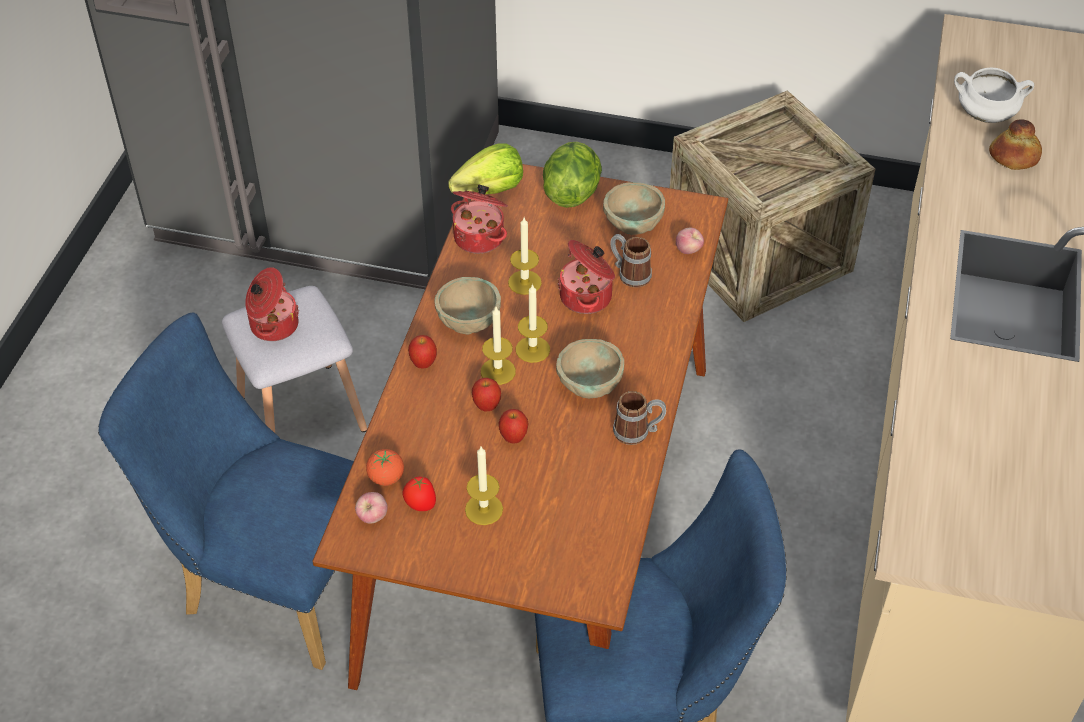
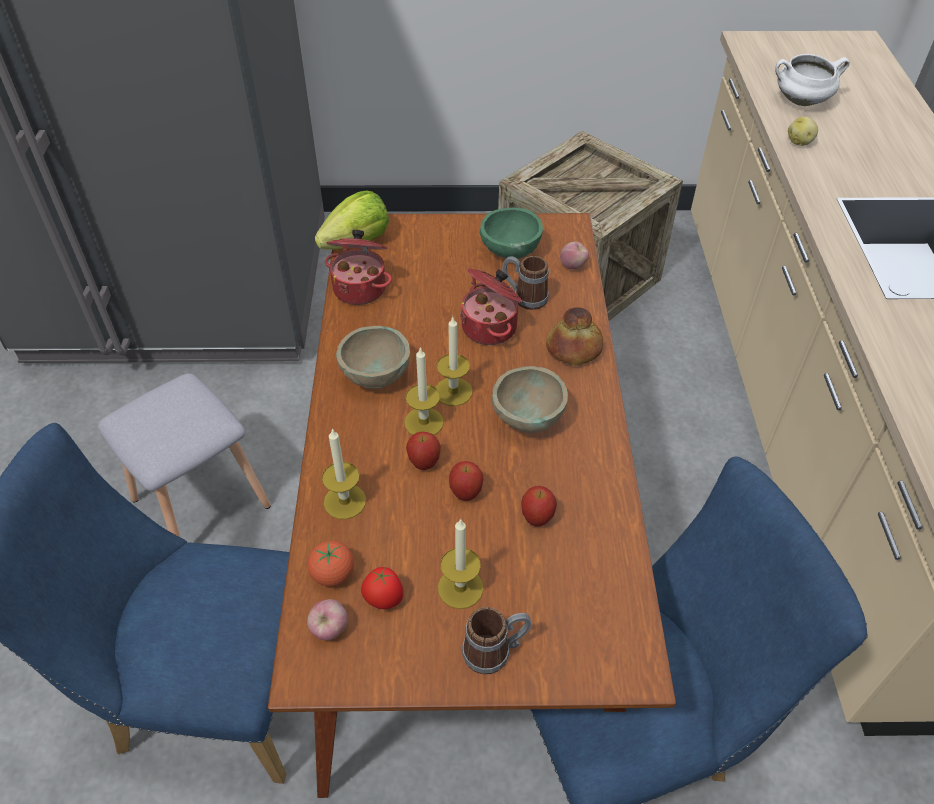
camera: 15 degrees left, 0 degrees up
(273, 325) = (154, 420): cooking pot -> none
(423, 364) = (339, 430): apple -> apple (537, 519)
(524, 282) = (421, 324): candle -> candle (345, 501)
(571, 192) = (439, 231): lettuce -> none
(632, 226) = (509, 252): beige bowl -> green bowl
(638, 431) = (598, 458): mug -> mug (495, 651)
(957, 162) = (799, 142): none -> potato
(1013, 157) = (845, 130): bread -> bread (573, 349)

